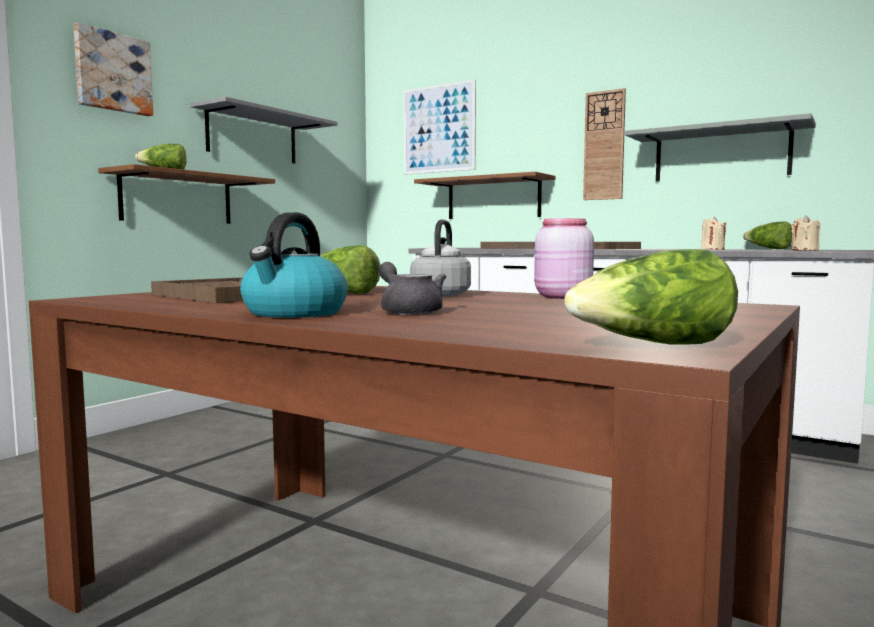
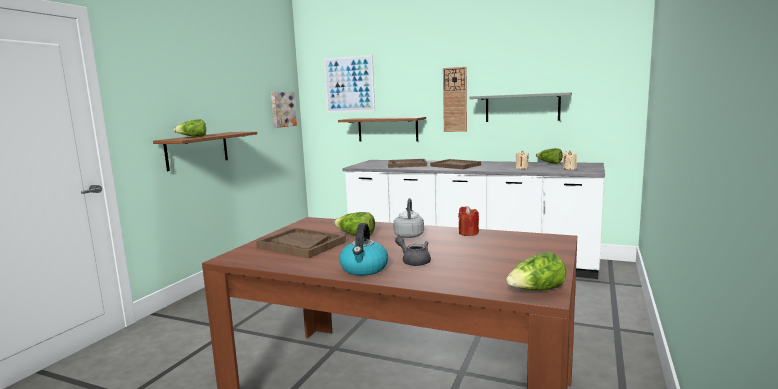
camera: 10 degrees left, 5 degrees up
(112, 72) = (155, 77): picture -> picture (282, 109)
(252, 136) = (235, 101): grey shelf -> none
(561, 297) = (468, 233): pink jar -> red candle

